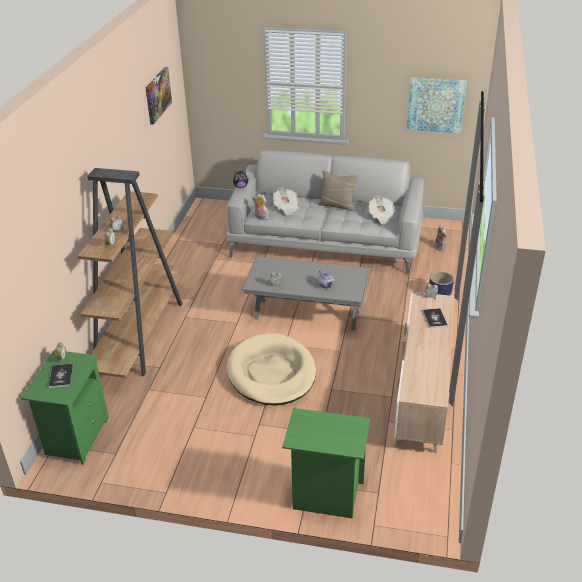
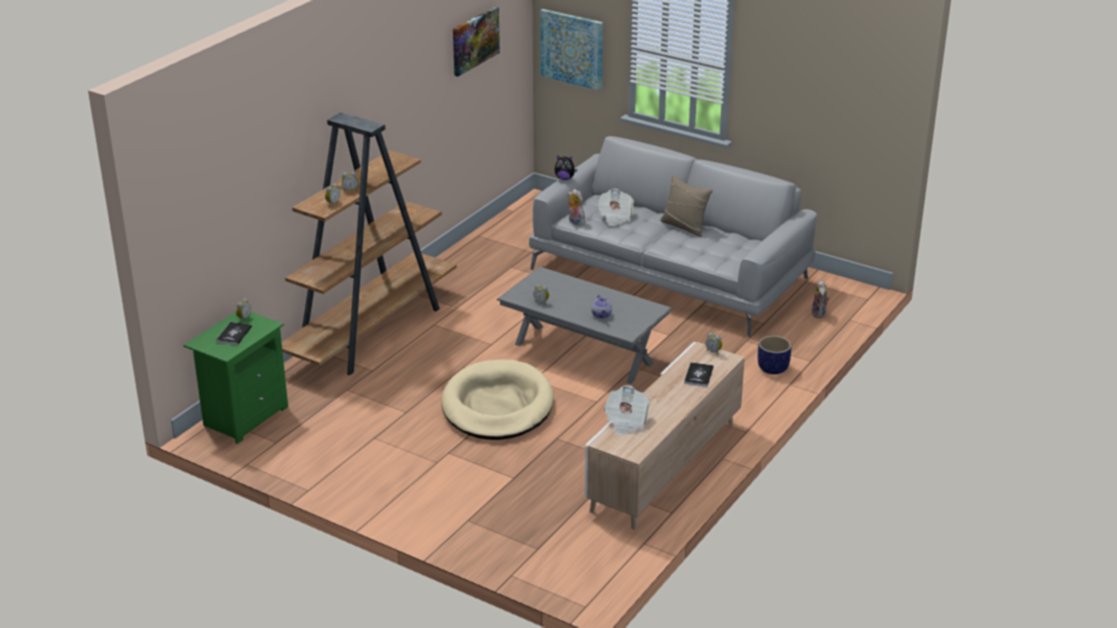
camera: 20 degrees right, 5 degrees down
(325, 495) = (476, 536): green nightstand -> none
(381, 217) = (732, 251): newspaper -> newspaper (626, 422)
(436, 104) = (844, 112): picture -> picture (572, 48)

